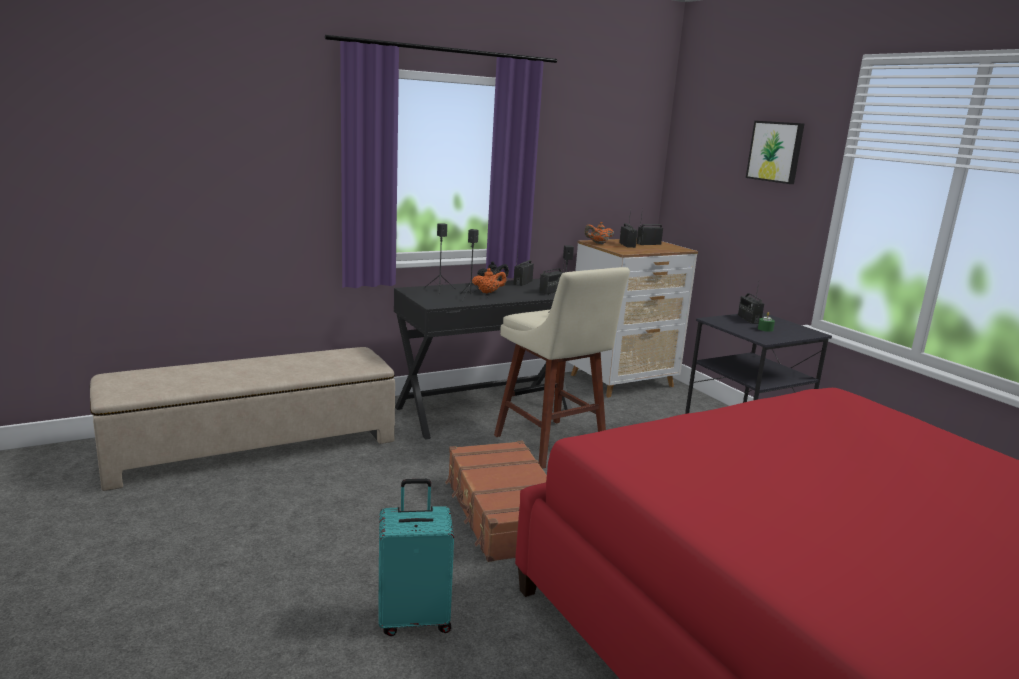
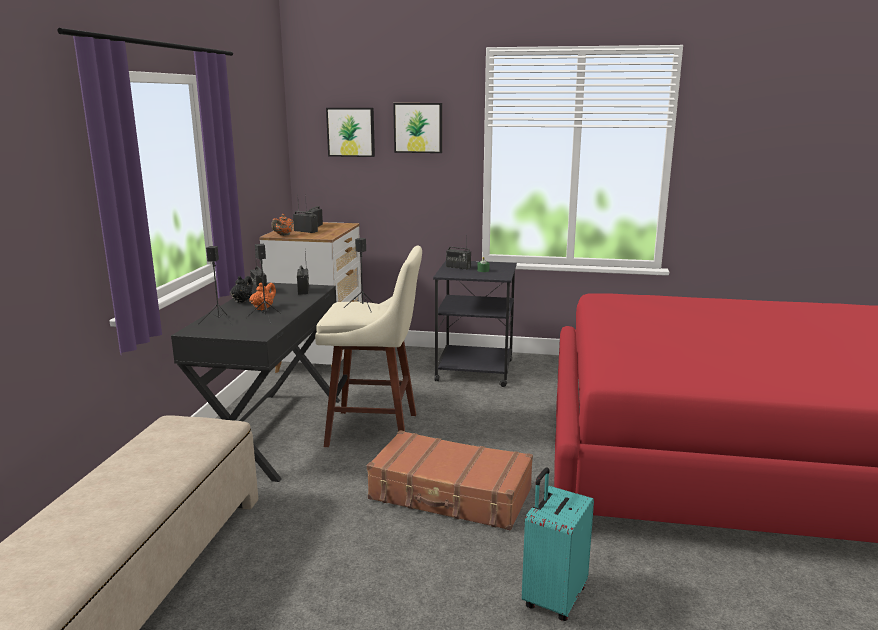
camera: 50 degrees left, 0 degrees up
(715, 151) = (351, 132): none -> picture

